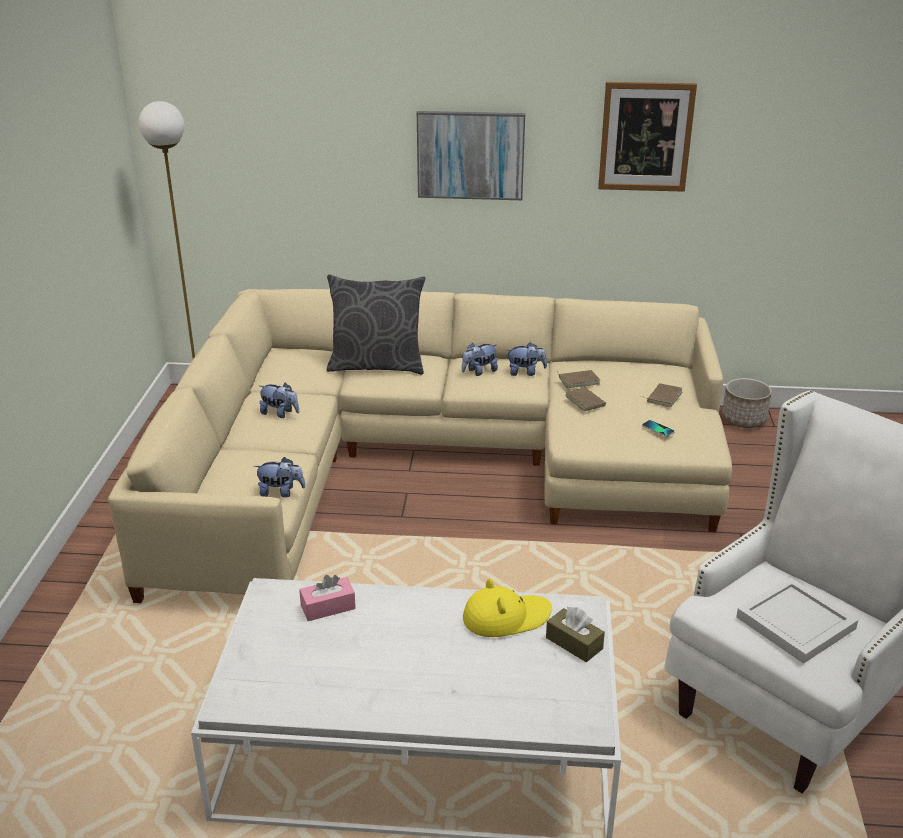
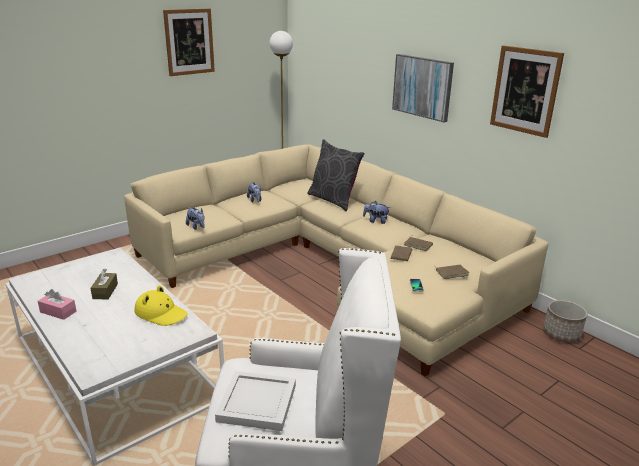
camera: 45 degrees right, 5 degrees down
(42, 164) = (189, 42): none -> picture
(328, 607) = (117, 270): pink tissue box -> pink tissue box (58, 312)
(525, 372) = (399, 231): plush toy -> none
(574, 643) = (161, 341): brown tissue box -> brown tissue box (105, 291)

